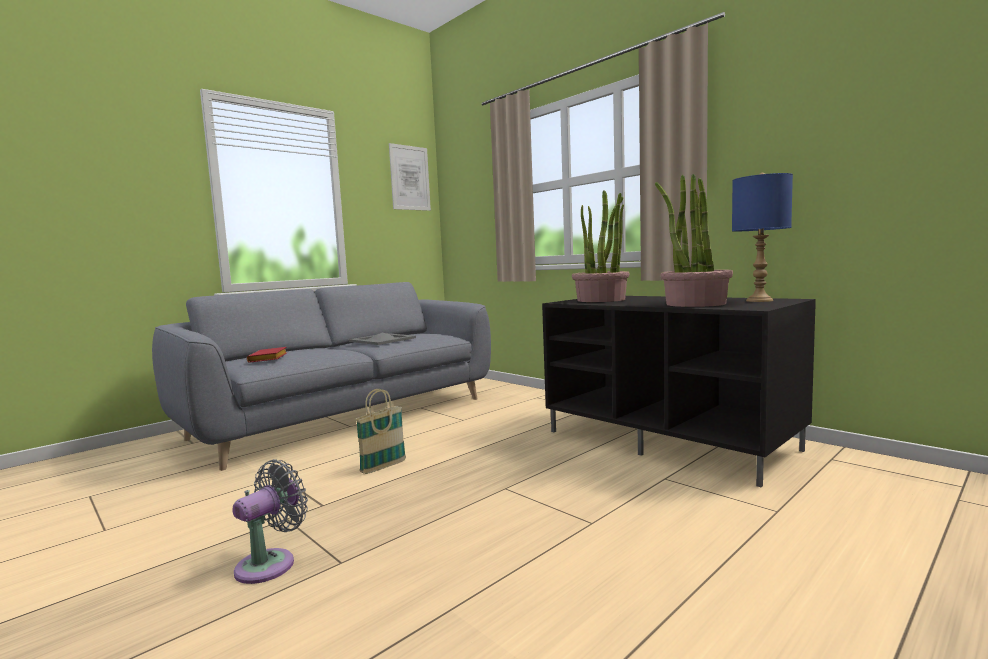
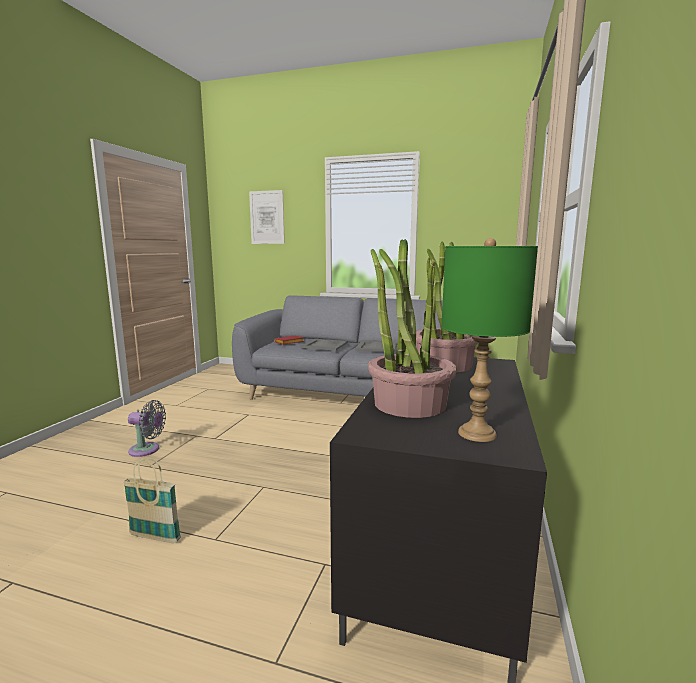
camera: 60 degrees right, 5 degrees up
(323, 350) = (324, 345): none -> grey tray
(383, 467) = (277, 435): basket -> basket (155, 537)
(410, 178) = (492, 200): picture -> picture (267, 217)
(760, 300) = (476, 434): blue table lamp -> green table lamp

